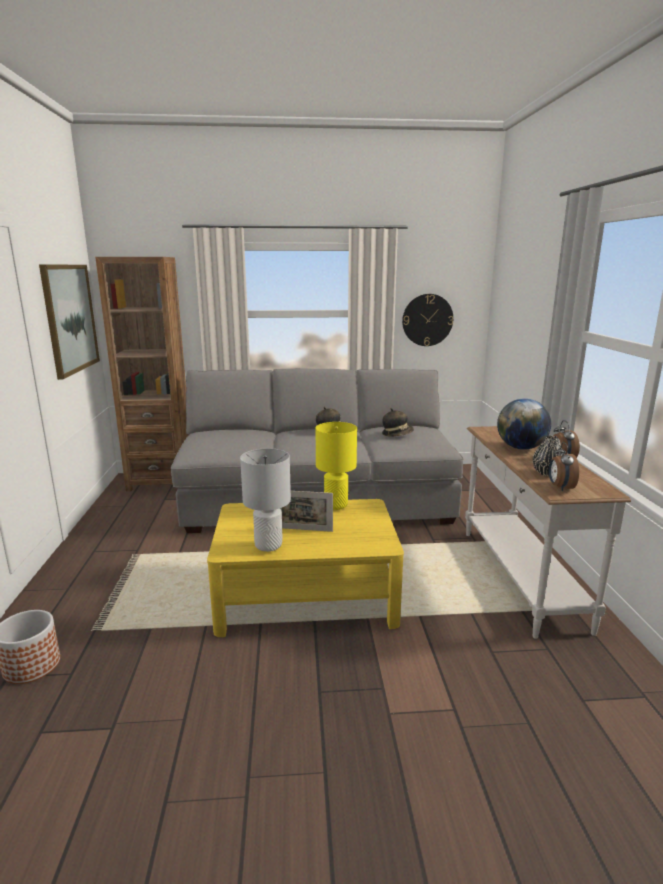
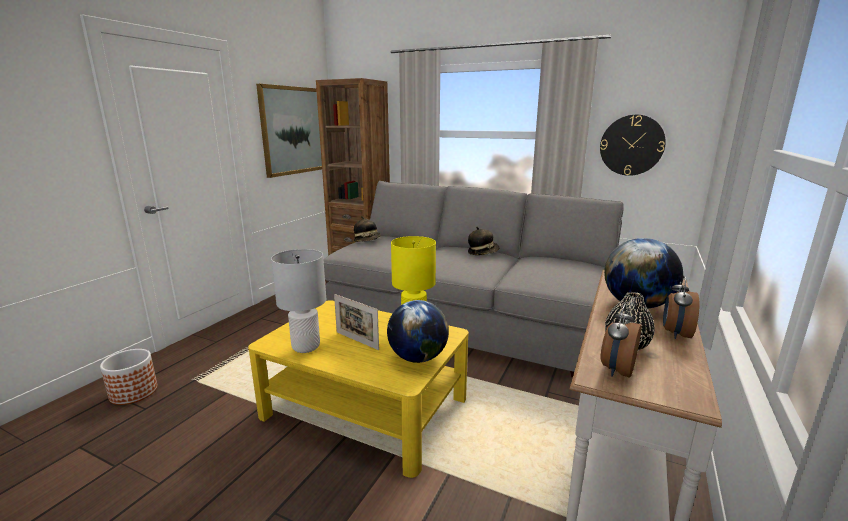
camera: 30 degrees right, 0 degrees up
(371, 528) = (417, 358): none -> globe
(397, 434) = (545, 266): hat -> hat (367, 241)

